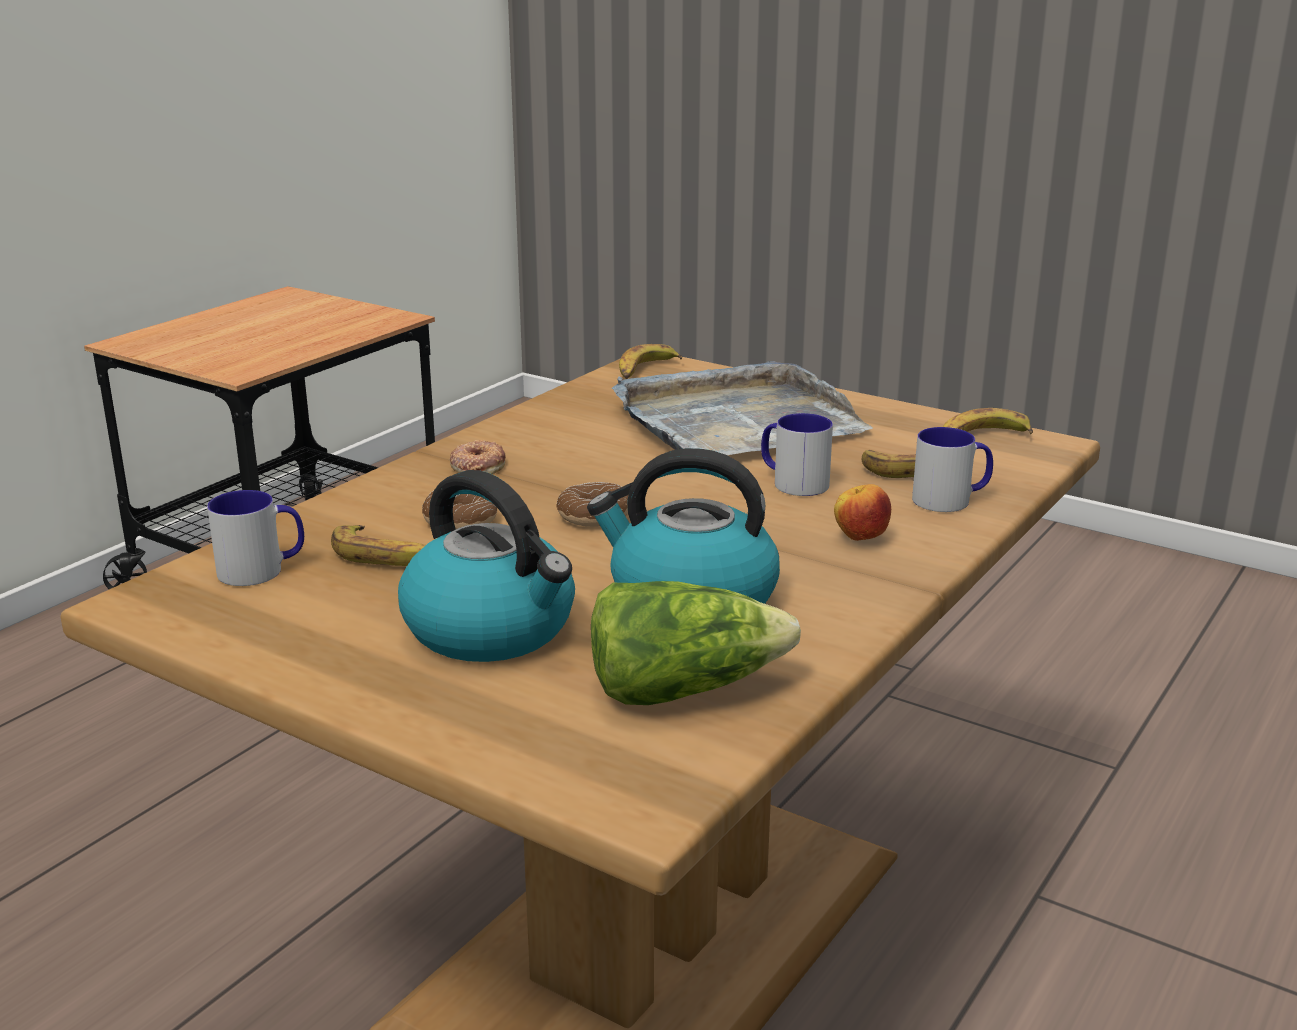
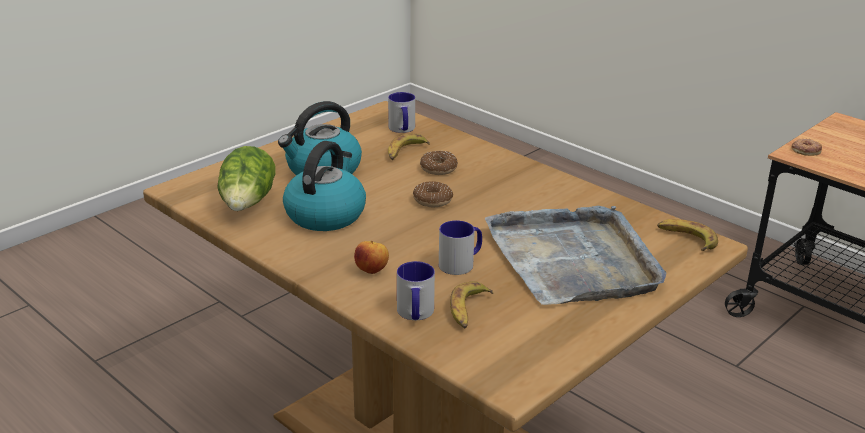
camera: 100 degrees right, 5 degrees up
(477, 465) = (511, 176): donut -> donut (806, 150)
(982, 436) = (528, 356): banana -> none

